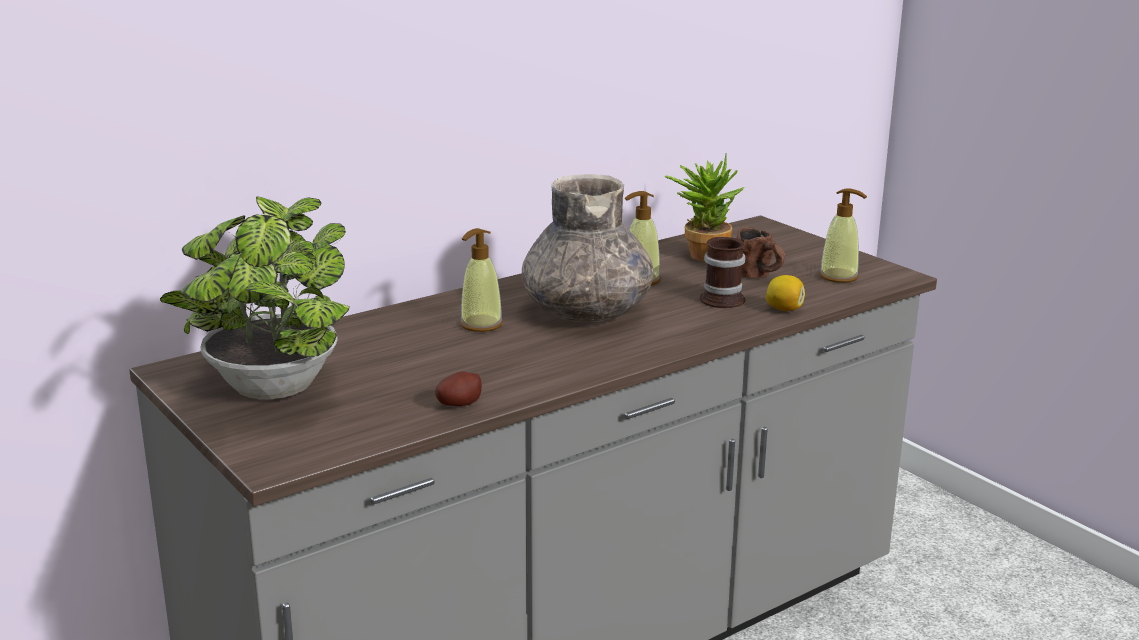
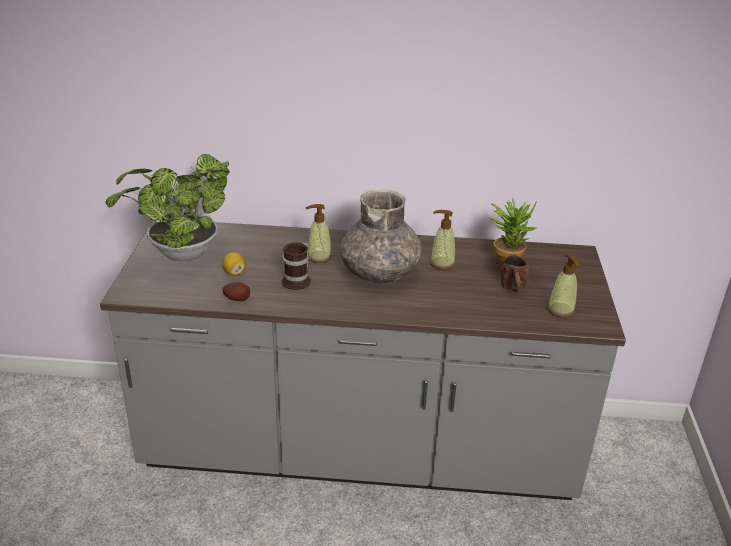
camera: 40 degrees right, 10 degrees up
(722, 298) = (465, 294): mug -> mug (299, 280)
(784, 309) = (486, 318): lemon -> lemon (234, 273)

